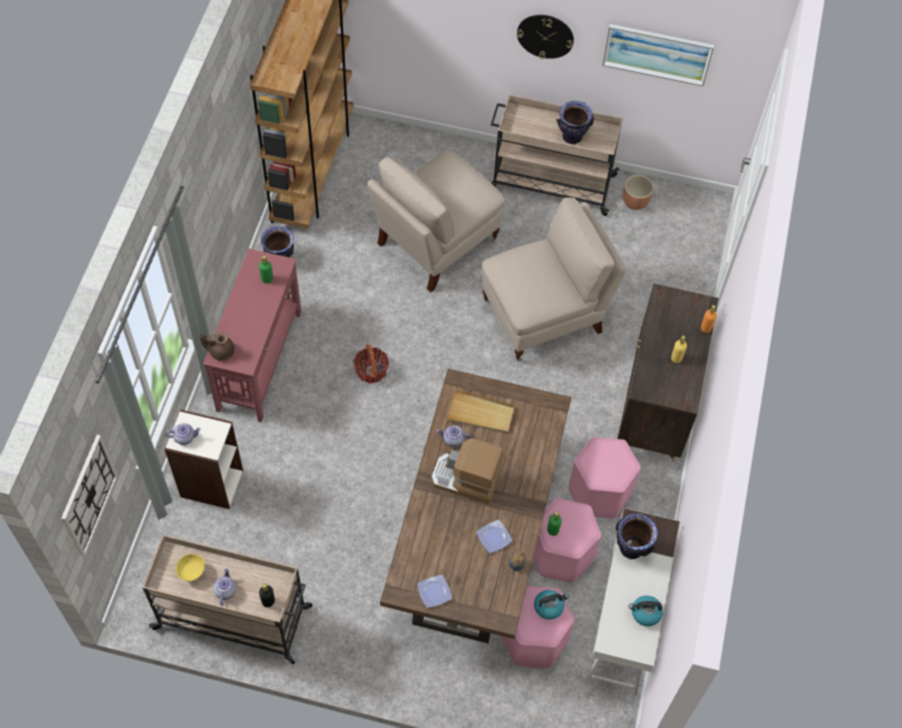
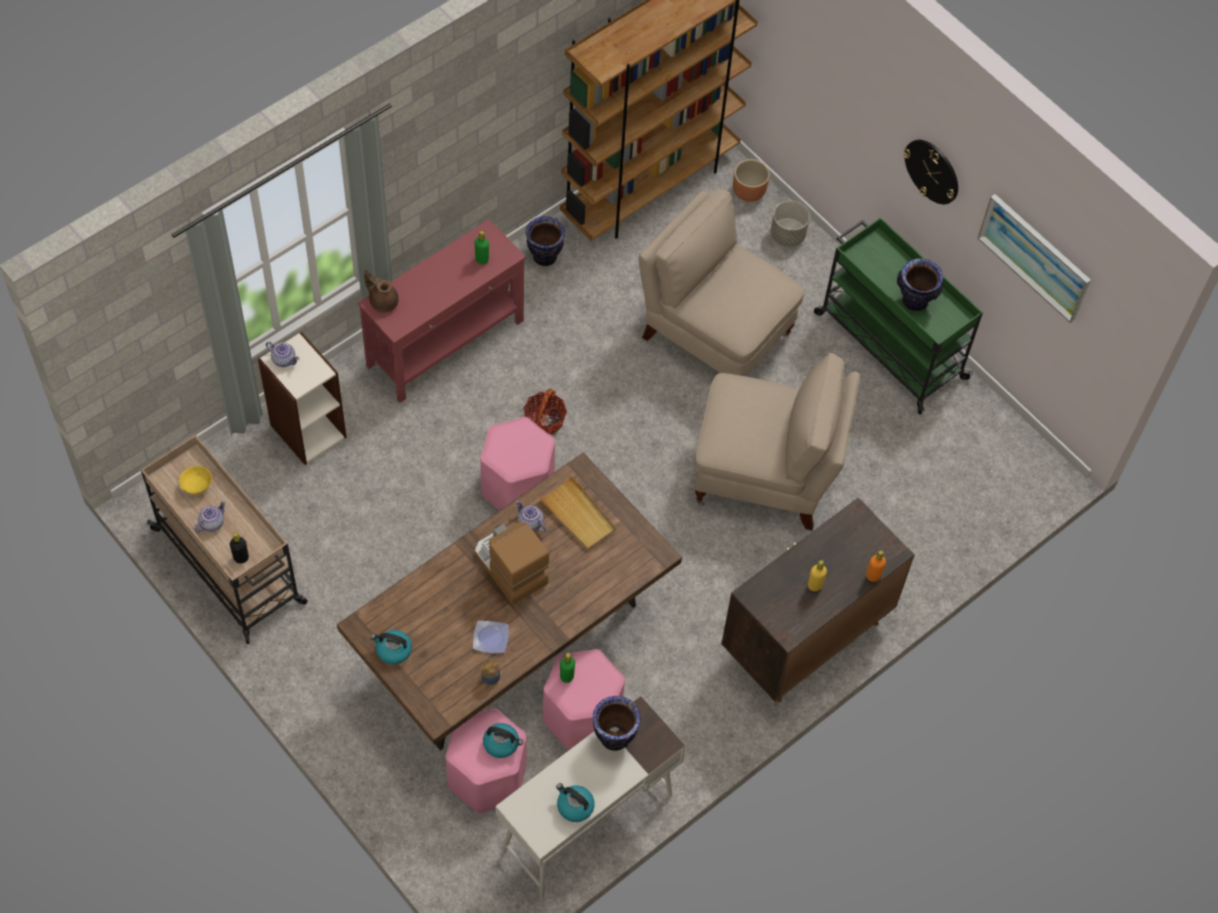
camera: 35 degrees right, 0 degrees up
(88, 495) = (133, 347): wall clock -> none
(429, 150) = (788, 235): none -> grey planter
(435, 243) = (714, 334): beige chair -> beige chair turned 45 degrees clockwise
(435, 592) = (393, 650): plate -> kettle
(550, 182) = (888, 344): beige cart -> green cart
(599, 492) = (671, 684): pink stool -> pink stool (517, 487)
(635, 201) = (965, 419): brown planter -> brown planter (748, 192)

